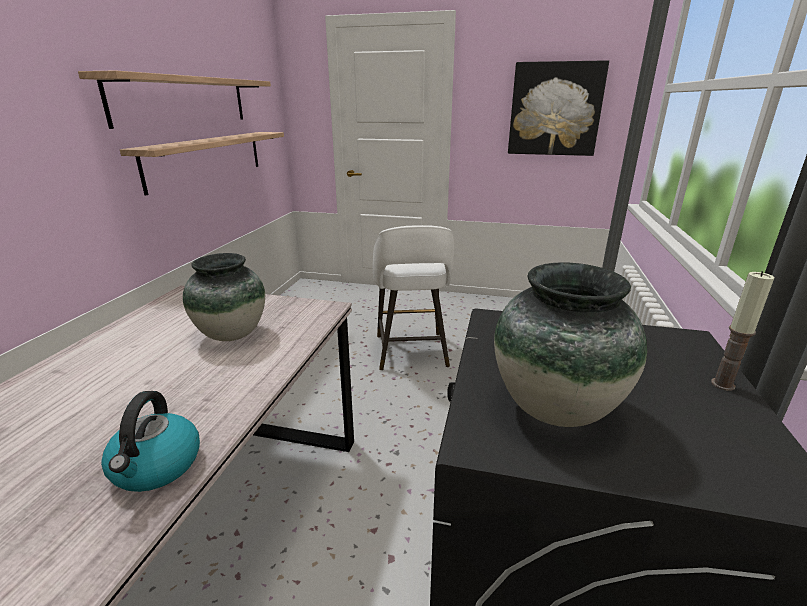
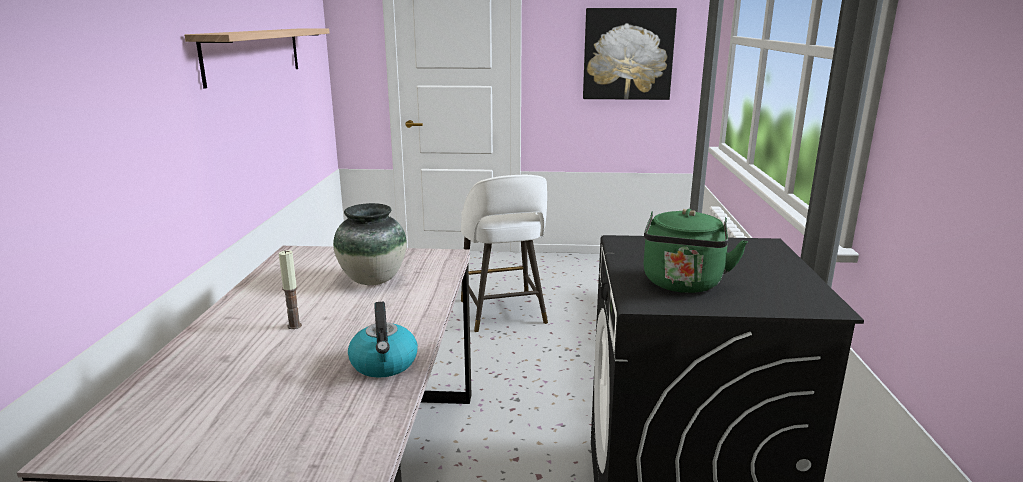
camera: 10 degrees left, 5 degrees down
(207, 158) = (271, 113): shelf -> none
(554, 408) = (683, 285): vase -> green kettle
(722, 384) = (789, 266): candle -> candle (294, 326)

